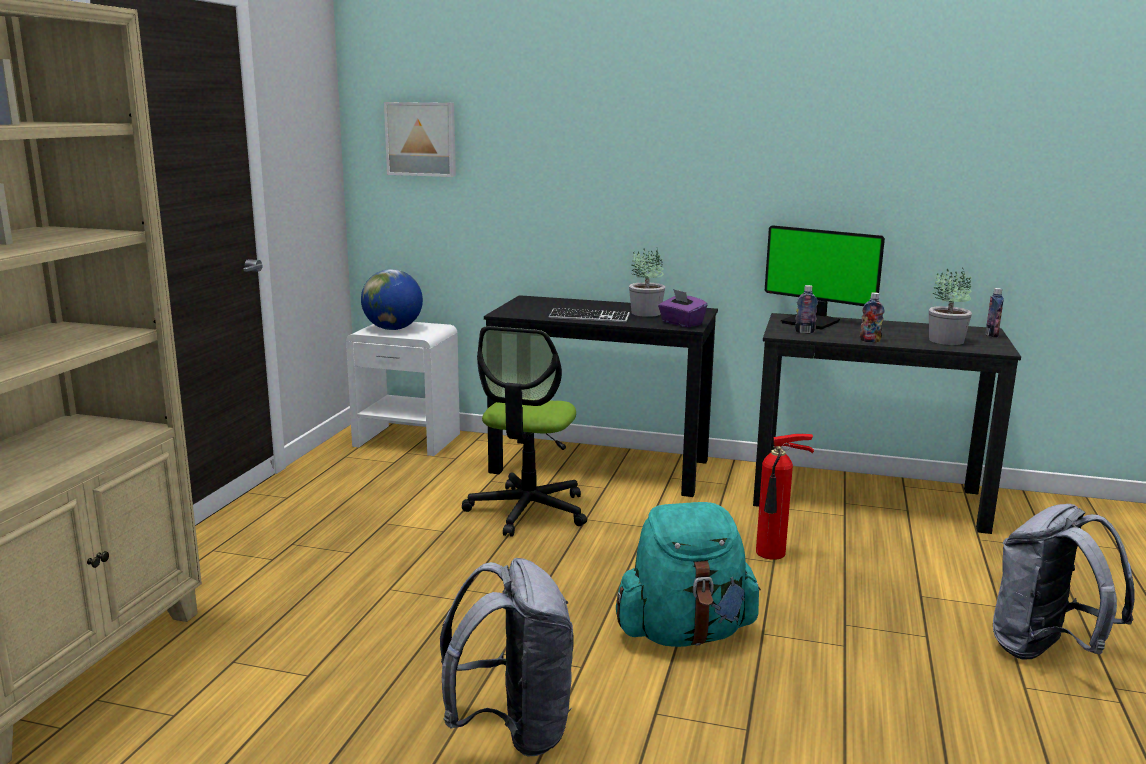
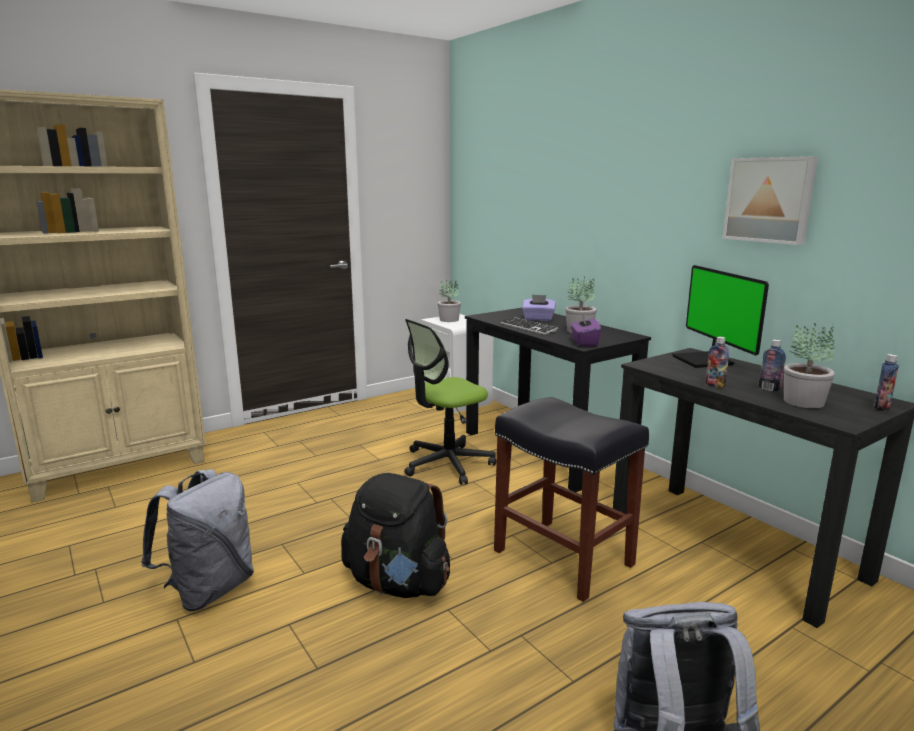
camera: 40 degrees right, 0 degrees up
(393, 329) = (449, 320): globe -> potted plant
(421, 139) = (484, 186): picture -> picture (769, 200)
(572, 307) = (538, 319): none -> purple tissue box
(685, 633) = (398, 583): turquoise backpack -> black backpack
(773, 554) = (561, 557): fire extinguisher -> black stool
(804, 332) = (671, 367): bottle -> bottle (769, 389)

